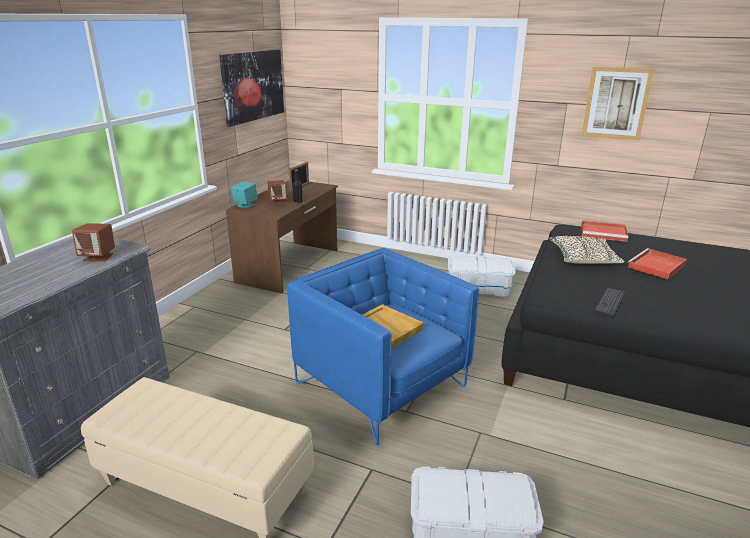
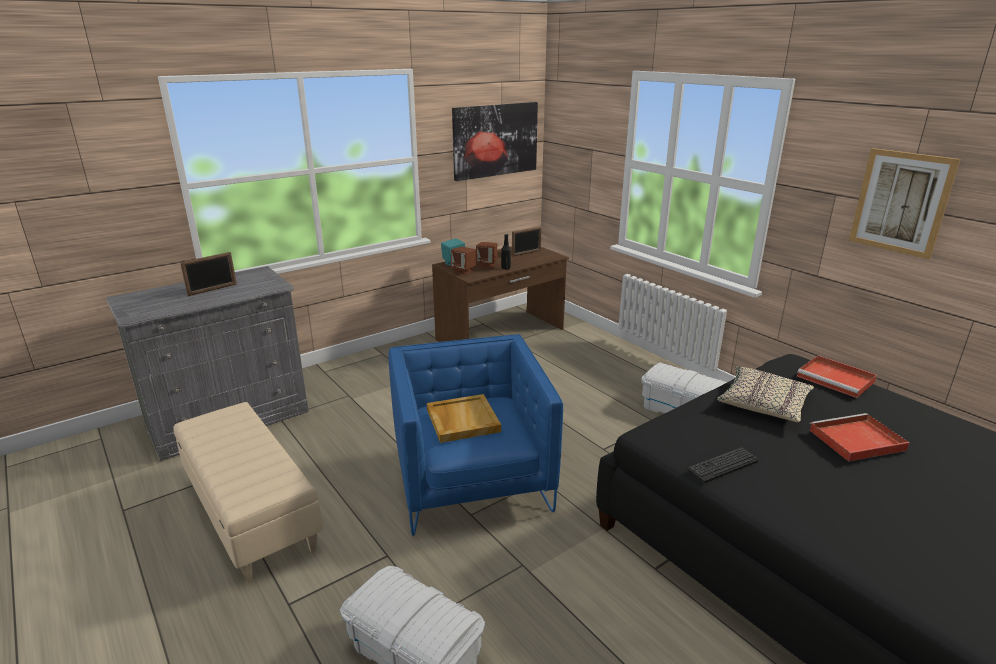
camera: 30 degrees right, 0 degrees up
(55, 265) = (212, 290): none -> picture frame
(98, 257) = (247, 289): brown speaker -> brown speaker (464, 271)

